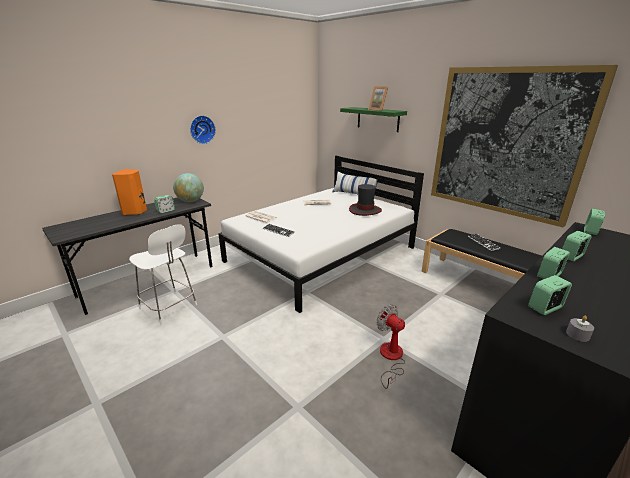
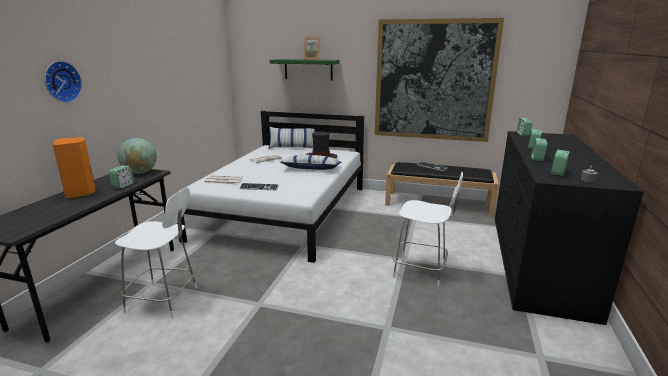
camera: 30 degrees left, 5 degrees down
(202, 129) = (131, 86): wall clock -> wall clock (61, 82)
(343, 220) = (311, 169): none -> pillow
(390, 358) = (422, 270): fan -> white chair

